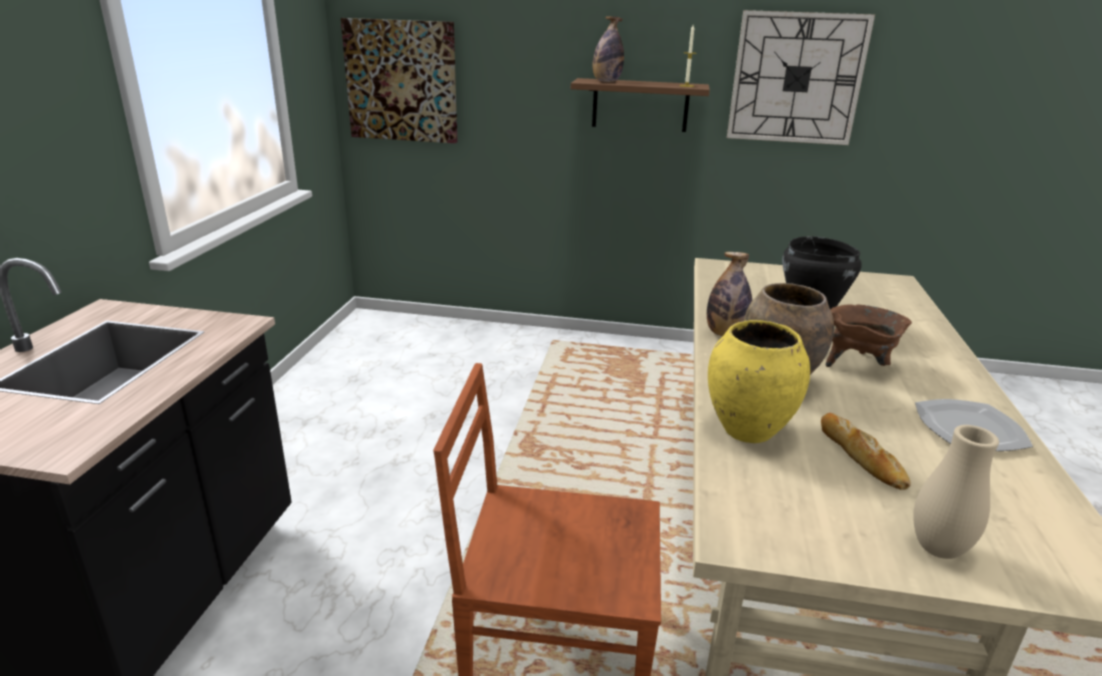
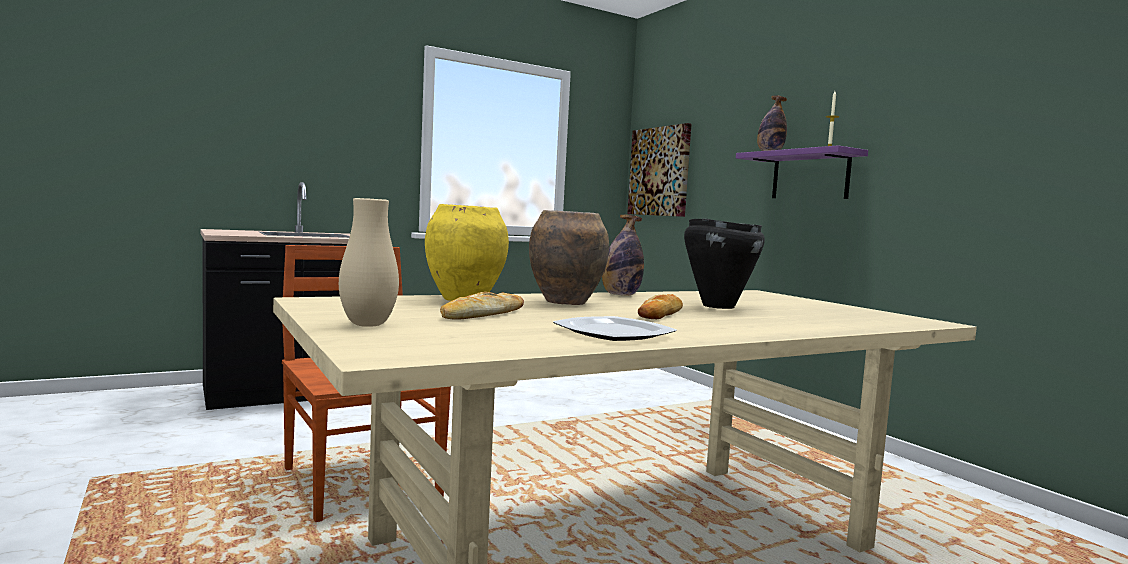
camera: 50 degrees right, 20 degrees down
(640, 105) = (810, 176): brown shelf -> purple shelf
(796, 78) = (956, 133): wall clock -> none
(857, 365) = (661, 314): brown cooking pot -> bread

